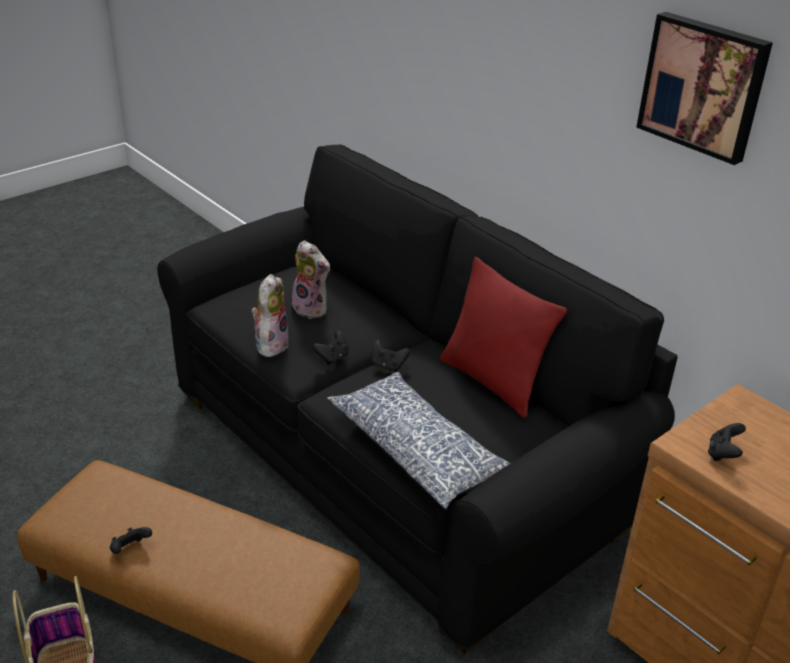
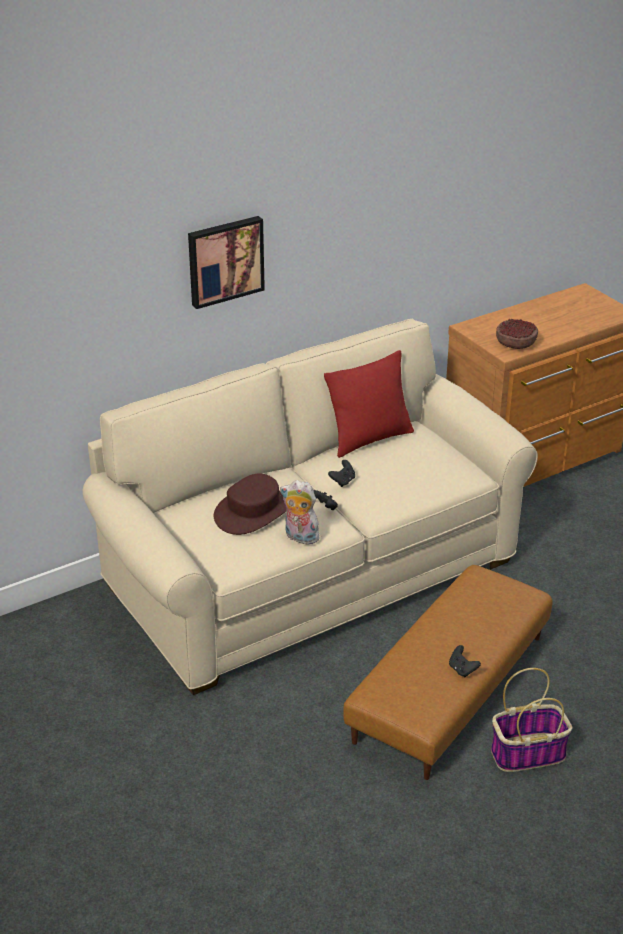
camera: 80 degrees left, 0 degrees up
(312, 309) = (253, 512): plush toy -> brown hat
(391, 459) = (311, 574): black sofa -> beige sofa
(417, 450) = (441, 479): pillow -> none
(704, 86) = (389, 180): picture -> picture (224, 260)
(723, 454) = (515, 343): black game controller -> bowl

